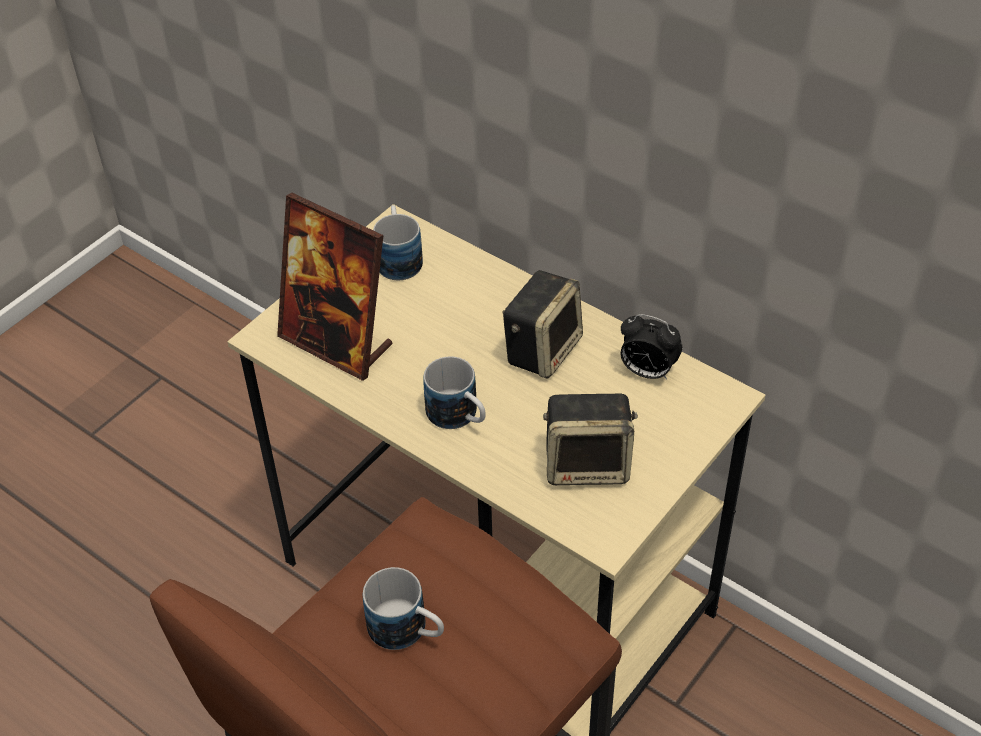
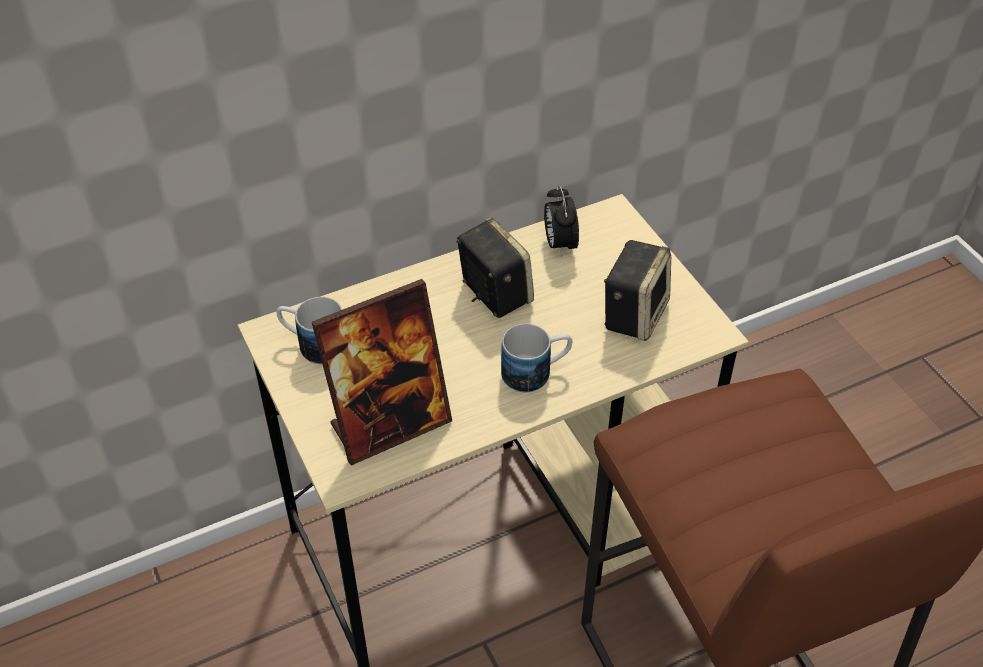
camera: 65 degrees left, 0 degrees up
(408, 632) = (756, 480): mug -> none
(647, 372) = (559, 244): alarm clock -> alarm clock turned 120 degrees clockwise

